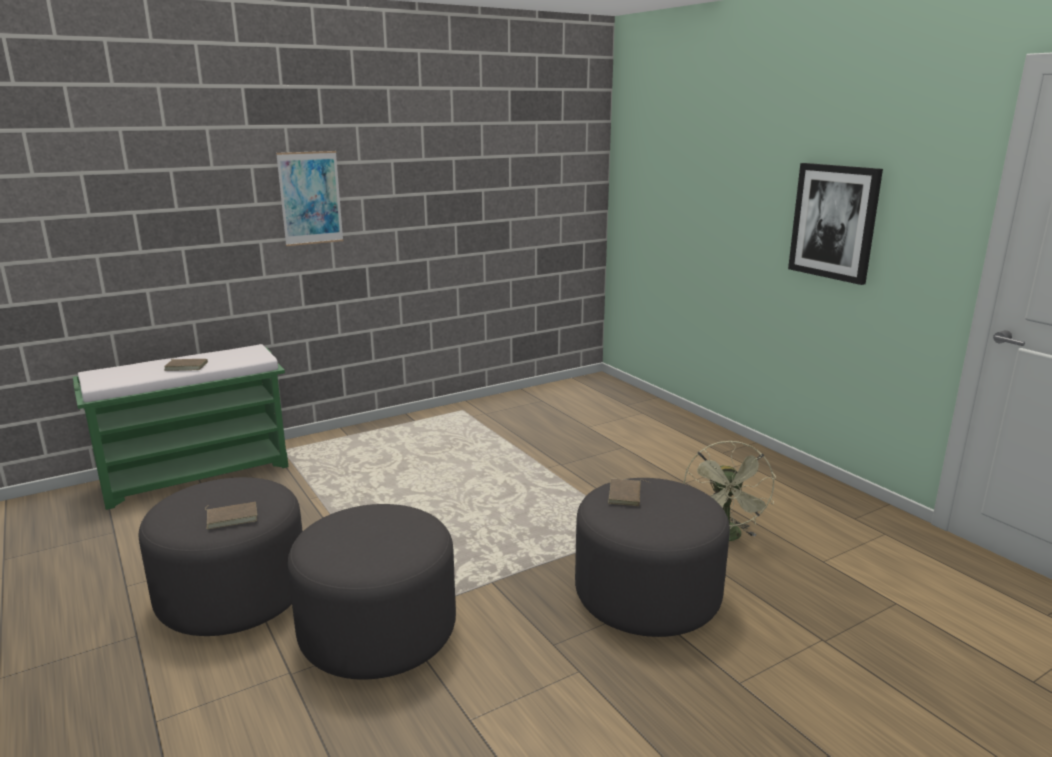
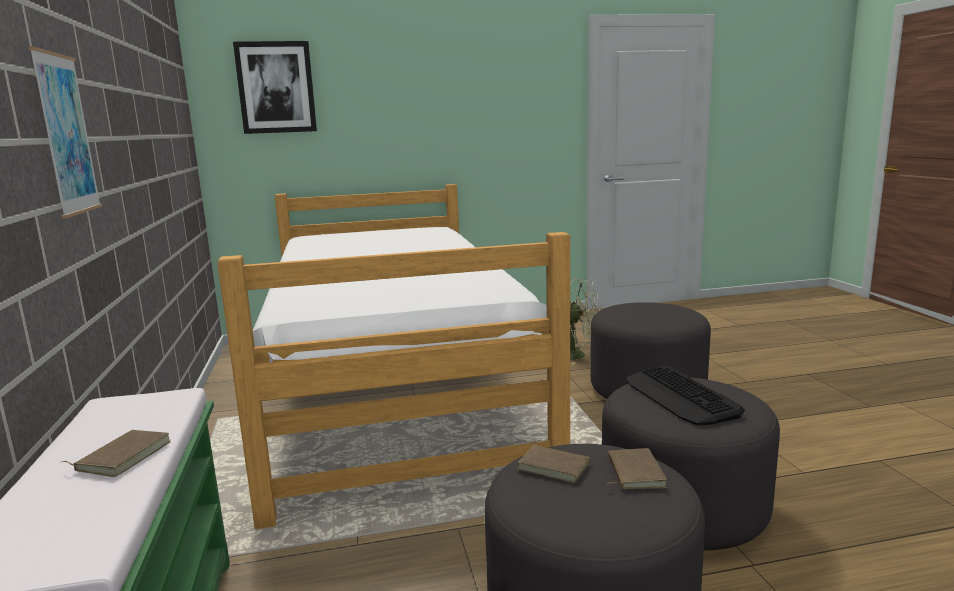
camera: 70 degrees left, 5 degrees down
(377, 531) = (680, 397): none -> keyboard
(551, 457) = (394, 390): none -> bed
(626, 495) = (633, 317): brown book -> brown book (555, 466)
(834, 222) = (483, 131): picture -> picture (276, 87)

